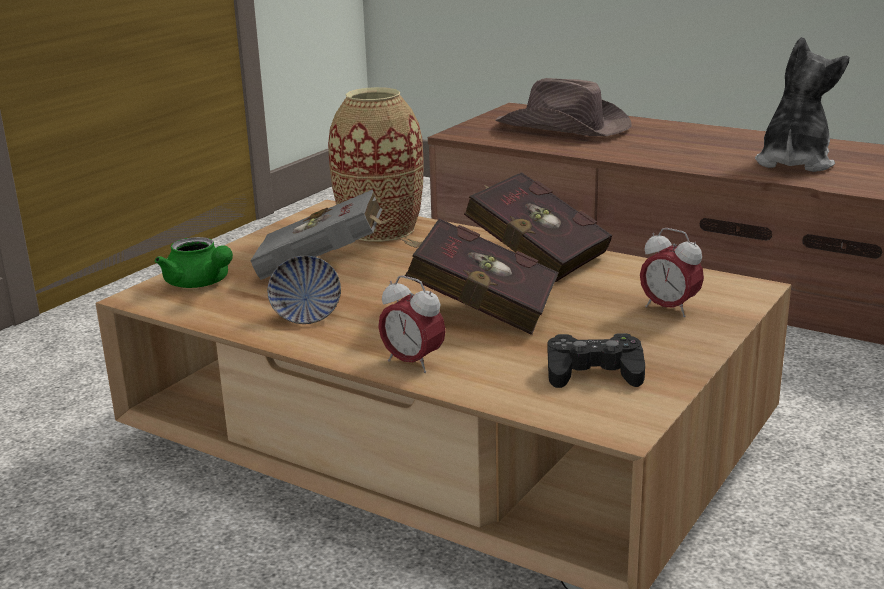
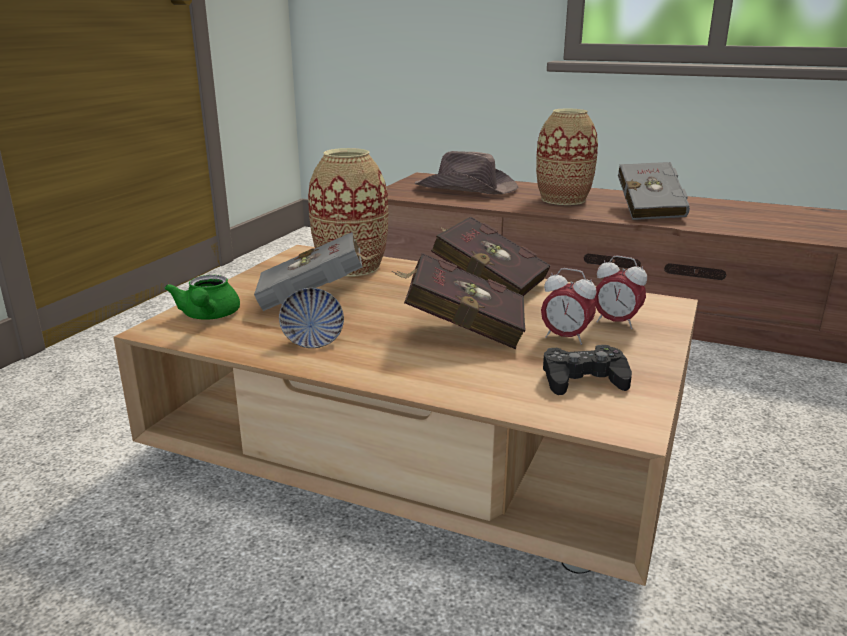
camera: 10 degrees left, 0 degrees up
(200, 284) = (208, 316): green teapot -> green teapot turned 45 degrees clockwise
(412, 363) = (423, 379): alarm clock -> alarm clock (565, 338)
(684, 145) = (563, 199): none -> vase
(794, 162) = (649, 210): plush toy -> grey book

